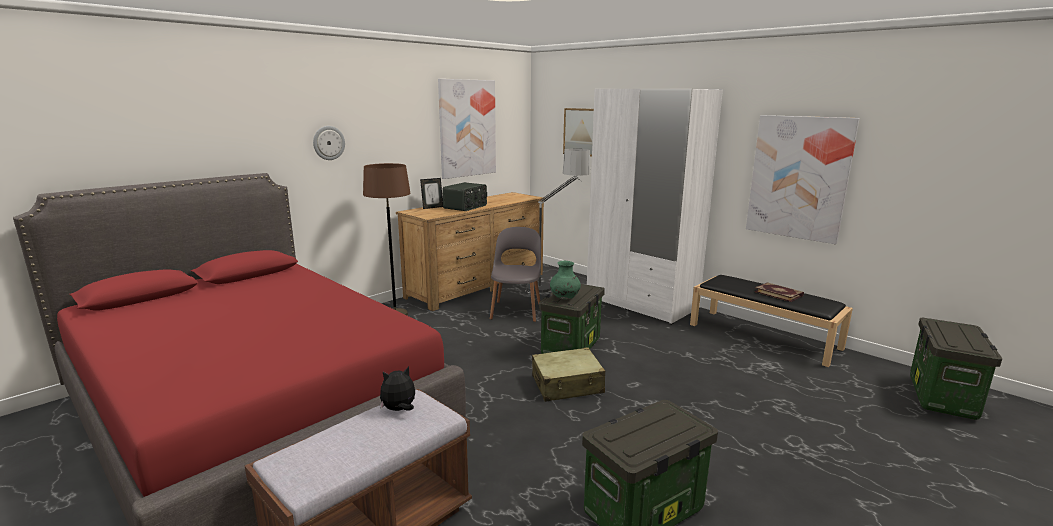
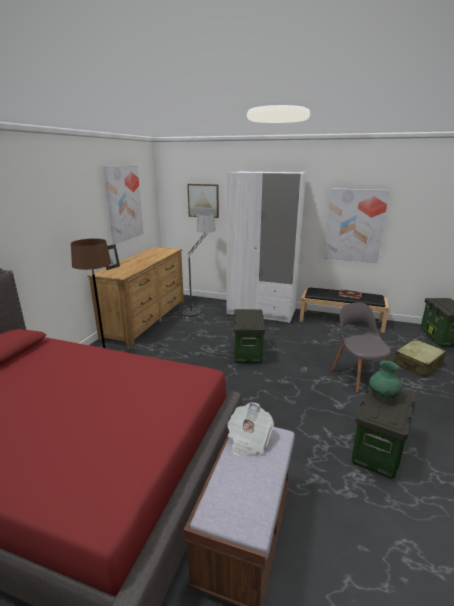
camera: 25 degrees left, 5 degrees up
(328, 143) = (35, 227): wall clock -> none
(399, 410) = (248, 440): plush toy -> newspaper
(466, 207) = (137, 264): radio -> none
(516, 310) = (190, 333): grey chair -> grey chair (358, 375)
(564, 298) = (247, 322): green vase -> green vase (383, 396)
(567, 385) = (268, 380): beige suitcase -> beige suitcase (418, 364)

